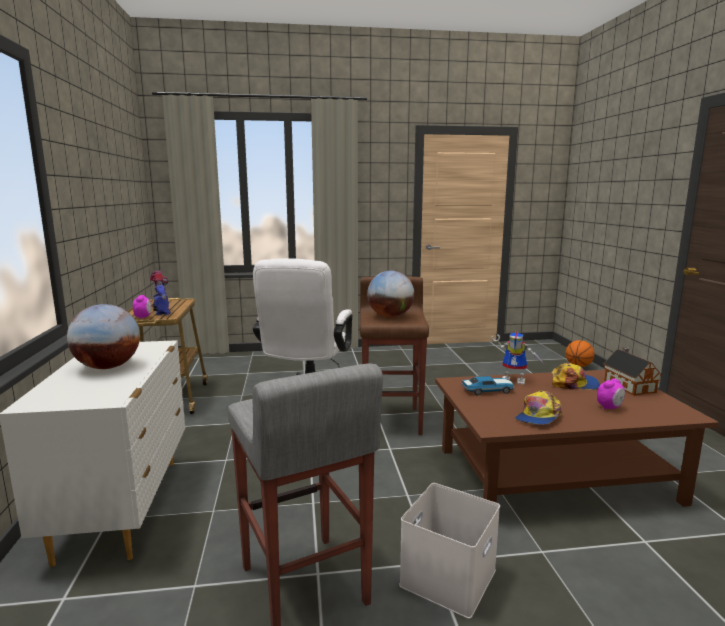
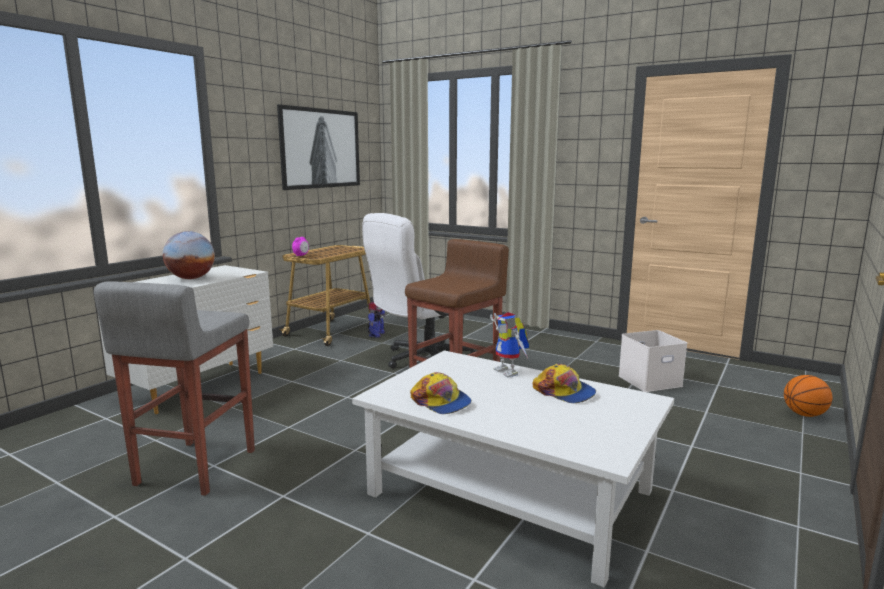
camera: 40 degrees right, 0 degrees up
(116, 189) = (320, 148): none -> picture
(162, 313) = (321, 255): toy robot -> toy robot (376, 334)
(390, 316) = (451, 282): globe -> none
(449, 579) = (271, 510): white storage box -> white storage box (649, 381)
(488, 390) = (459, 371): toy car -> none
(538, 416) = (441, 402): cap -> cap turned 120 degrees counterclockwise
(554, 474) = (511, 492): brown coffee table -> white coffee table
(609, 407) = (534, 420): alarm clock -> none
(628, 385) = (626, 413): toy house -> none

